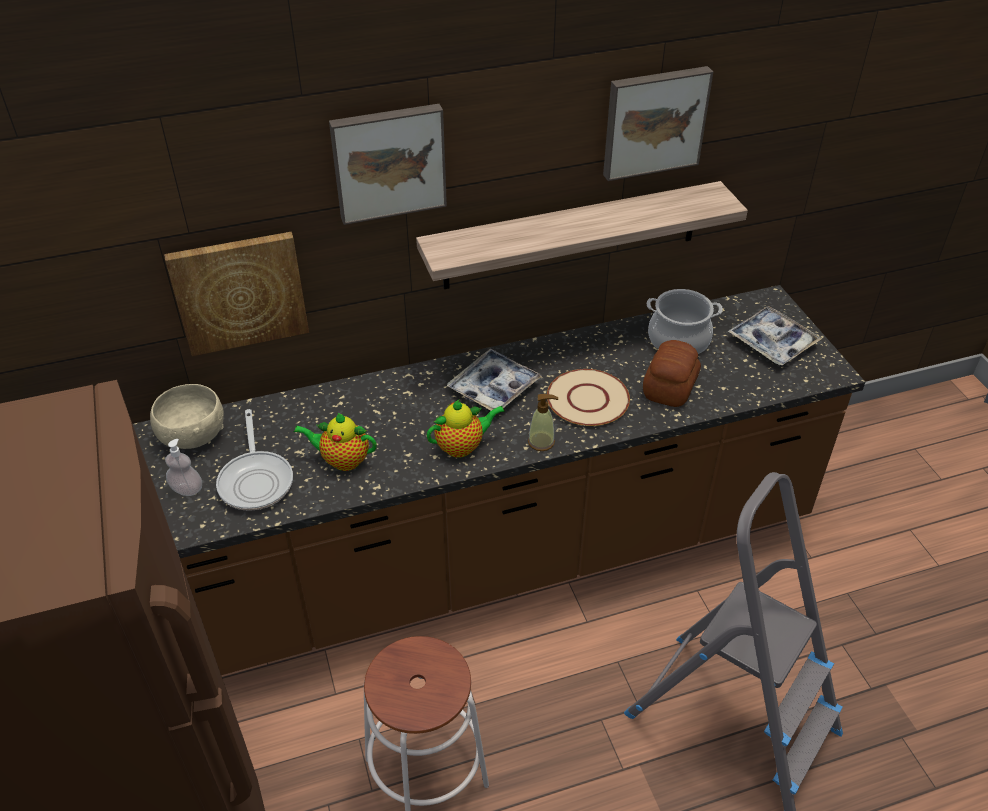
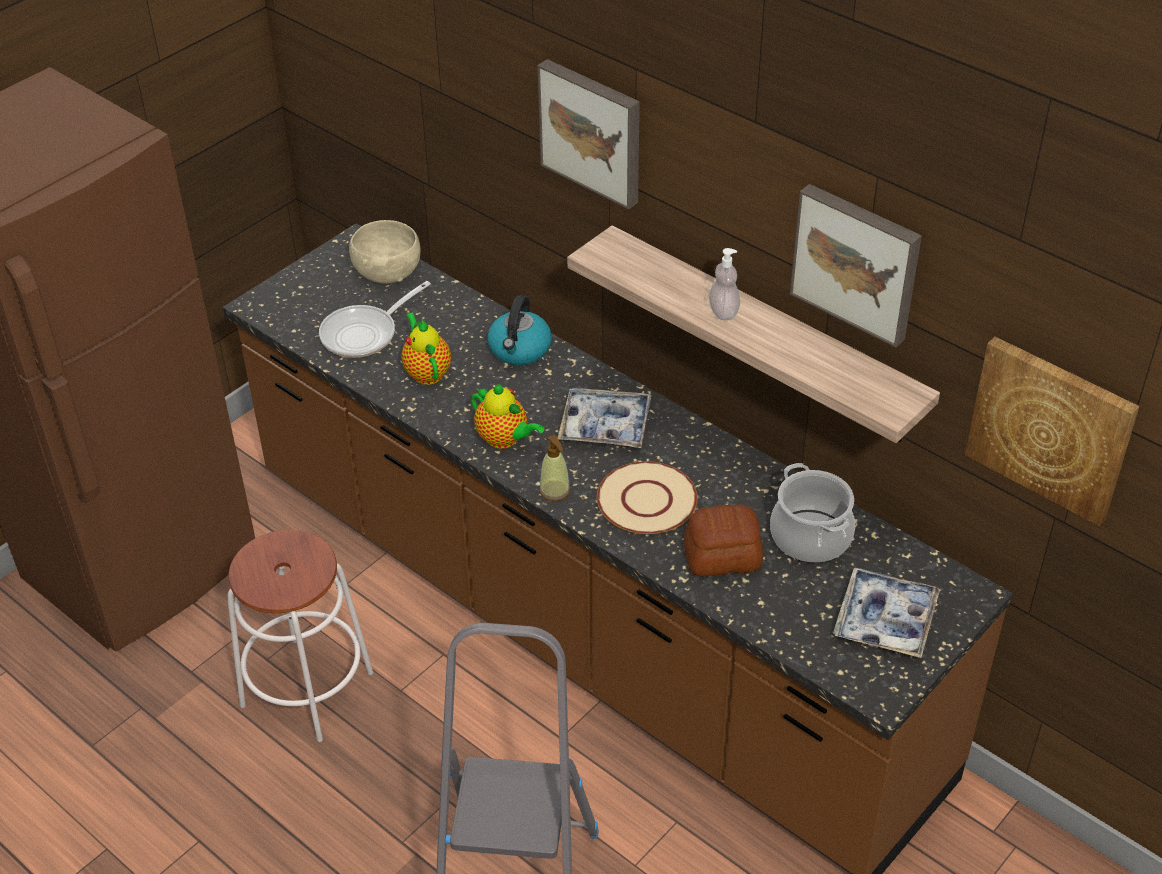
camera: 60 degrees right, 0 degrees up
(187, 489) = (325, 302): soap dispenser -> soap dispenser (723, 312)
(239, 292) = (467, 173): picture -> picture (1051, 428)
(368, 397) = (520, 350): none -> kettle

